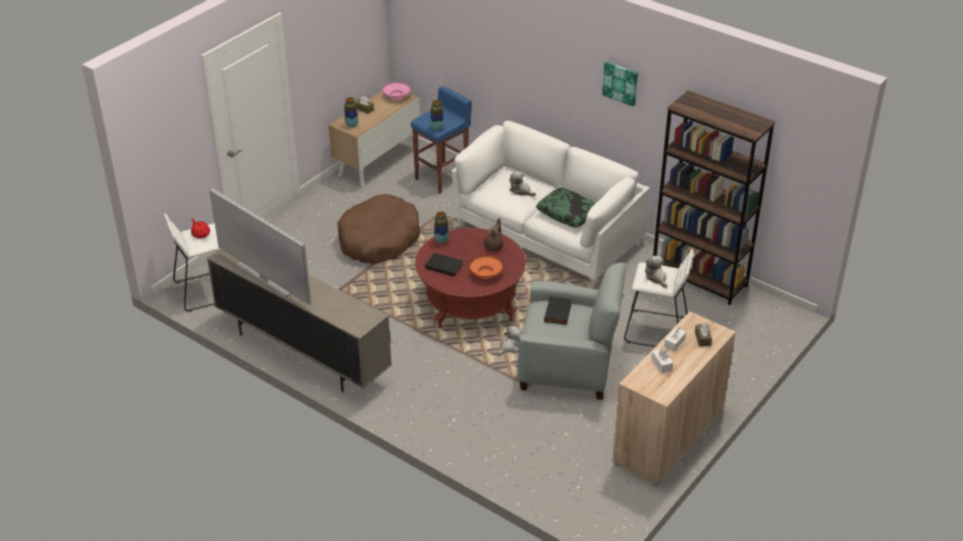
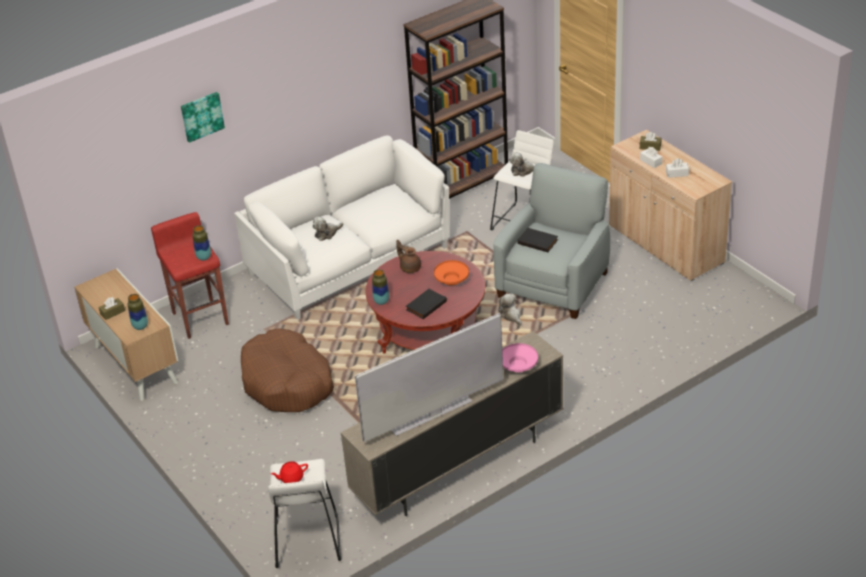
camera: 70 degrees left, 0 degrees up
(396, 96) = (103, 284): pink bowl -> pink bowl (518, 365)
(442, 178) = (200, 317): blue stool -> red stool
(568, 213) = (381, 210): pillow -> none
(621, 83) = (338, 67): picture -> picture (201, 116)

